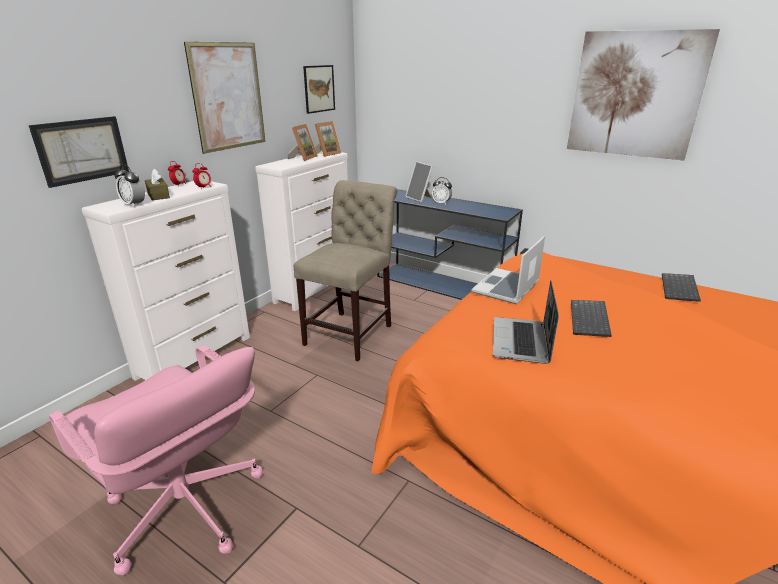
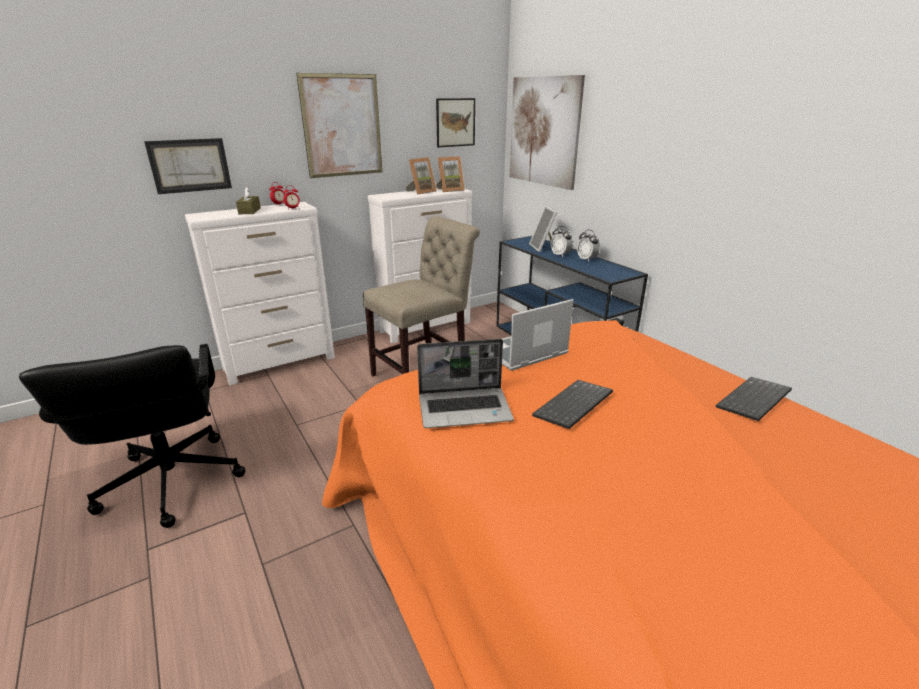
camera: 25 degrees right, 0 degrees up
(134, 205) = (220, 216): alarm clock -> alarm clock (586, 260)
(185, 509) = (171, 482): pink office chair -> black office chair
(521, 342) = (465, 408): laptop -> laptop turned 135 degrees counterclockwise
(635, 95) = (787, 138): picture -> picture (544, 131)

